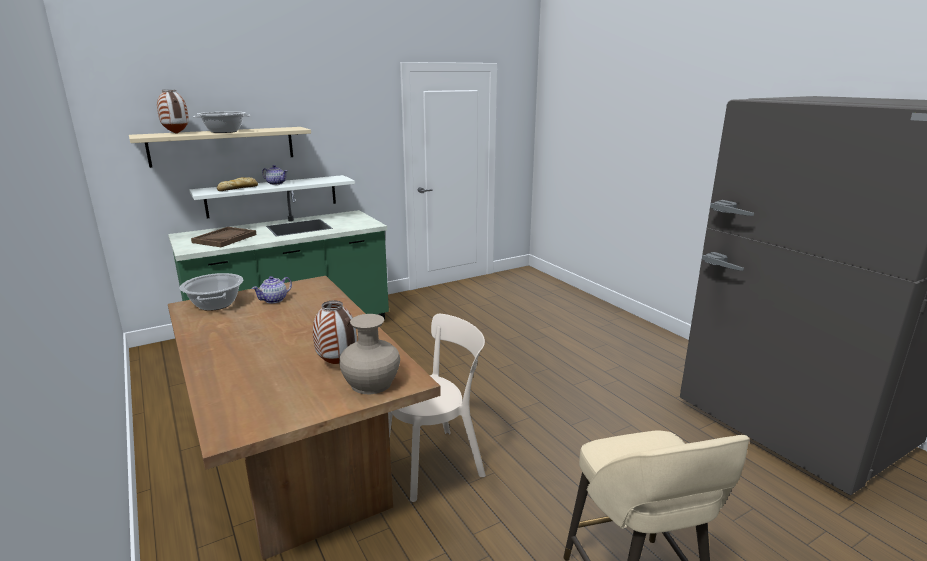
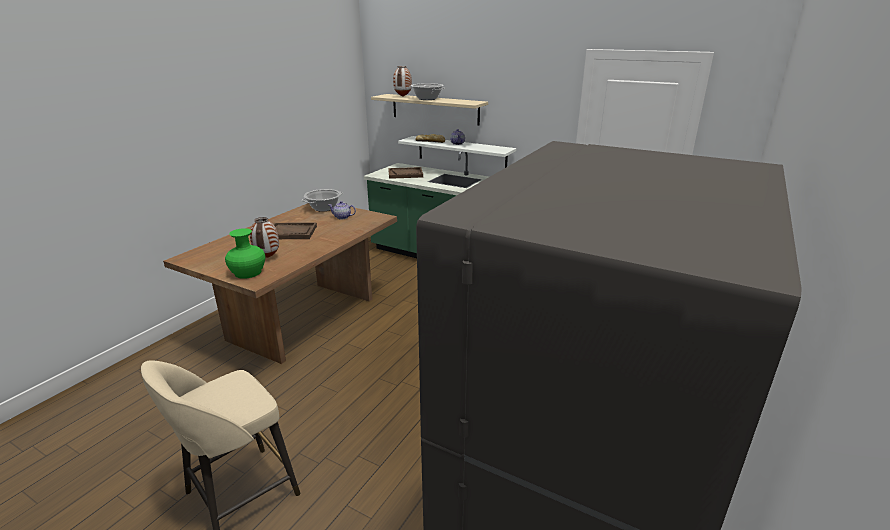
camera: 60 degrees right, 5 degrees up
(270, 336) = (291, 232): none -> brown tray
(371, 383) = (248, 272): beige vase -> green vase
(437, 462) = (334, 364): beige chair -> none

